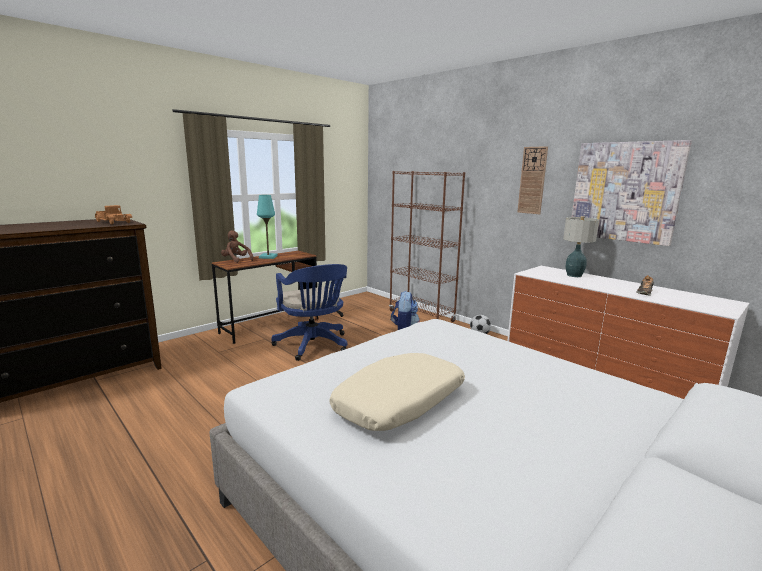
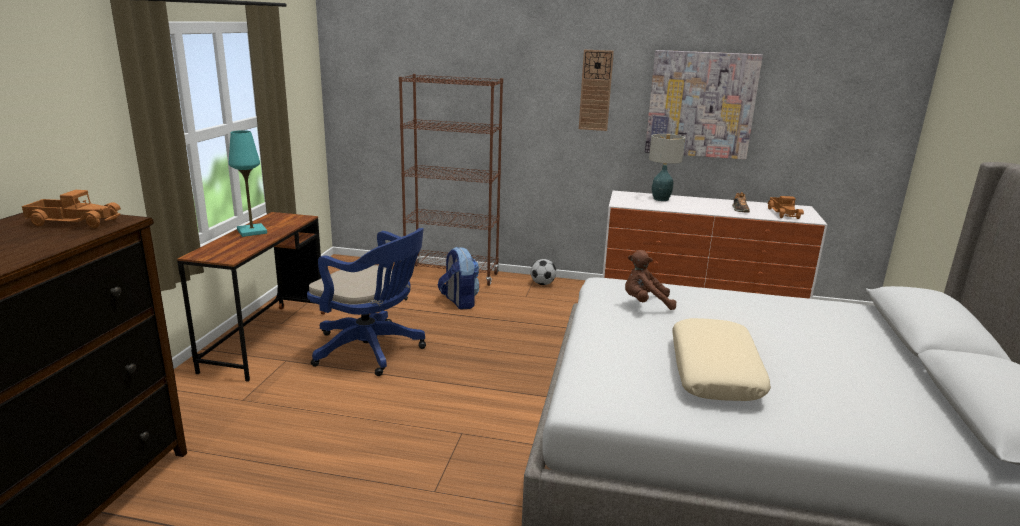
camera: 35 degrees left, 5 degrees up
(236, 260) = (213, 247): brown plush toy -> brown plush toy (645, 303)
(695, 302) = (784, 213): none -> toy truck

